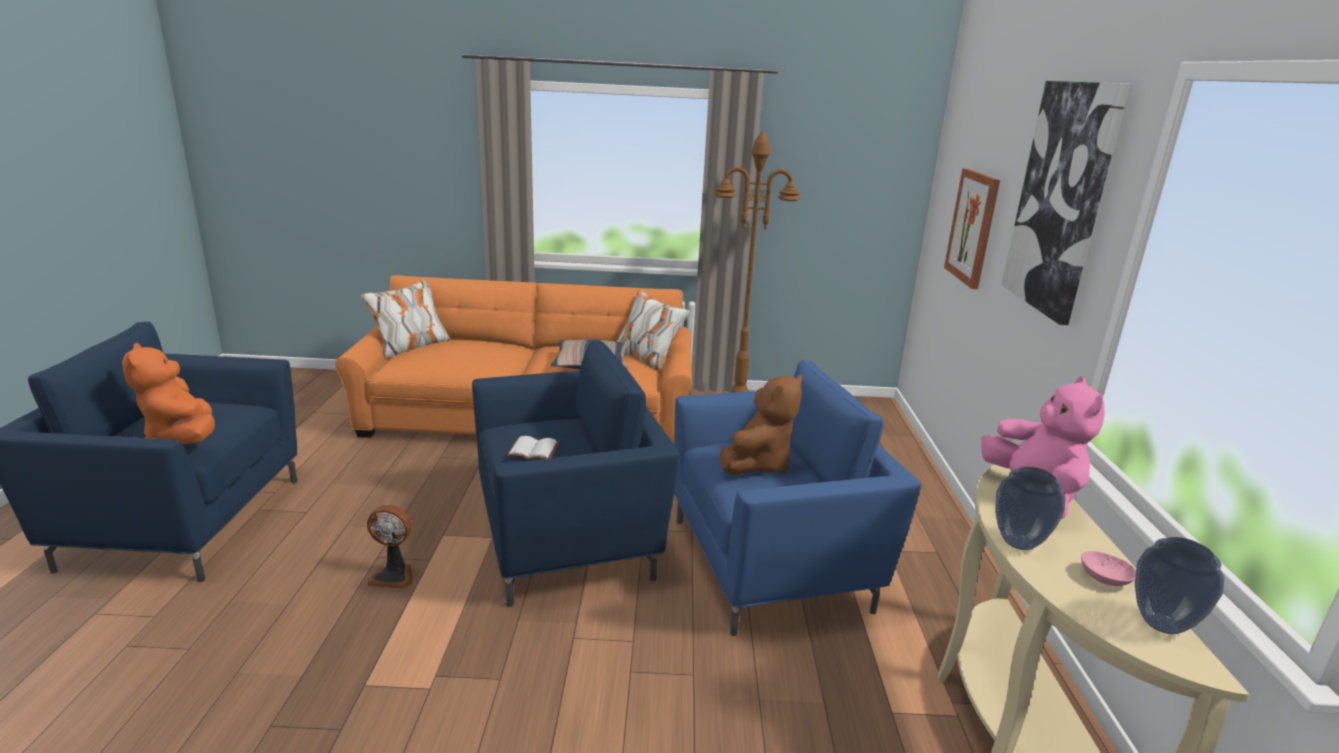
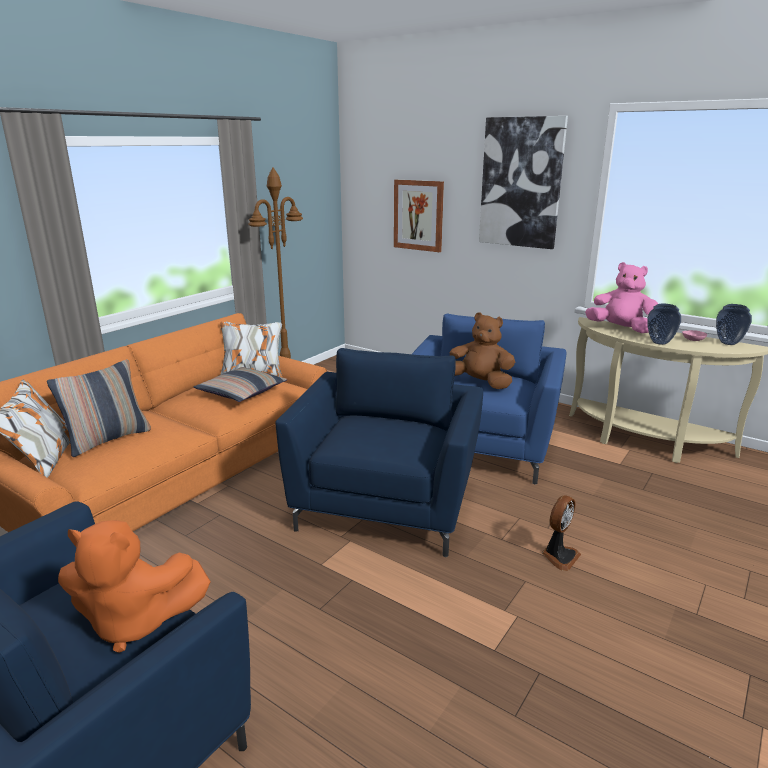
camera: 55 degrees left, 0 degrees up
(394, 575) = (358, 604): fan -> fan (559, 556)
(449, 351) = (108, 439): none -> pillow
(532, 451) = (391, 441): white book -> none
(758, 464) = (479, 383): brown plush toy -> brown plush toy turned 45 degrees counterclockwise

